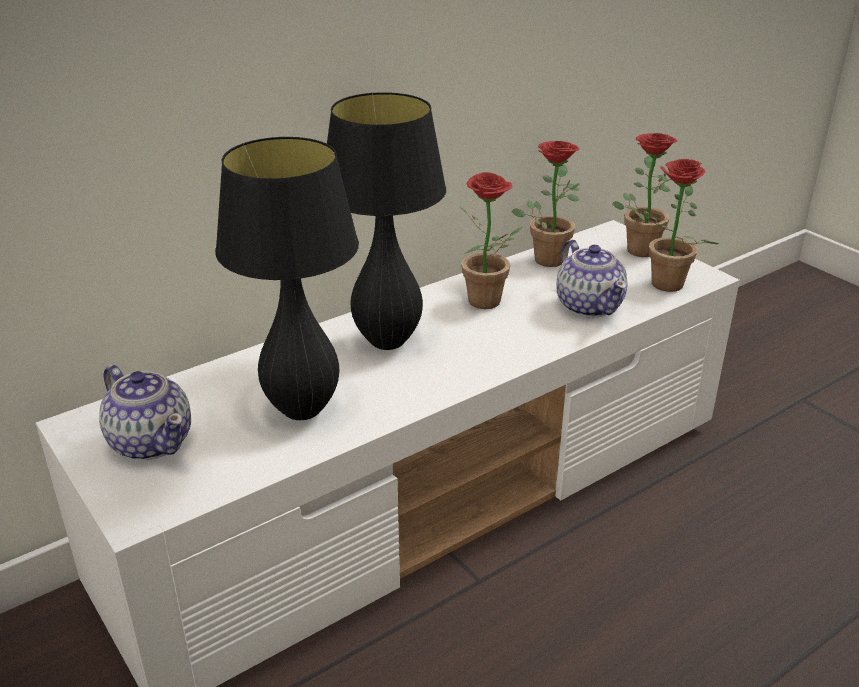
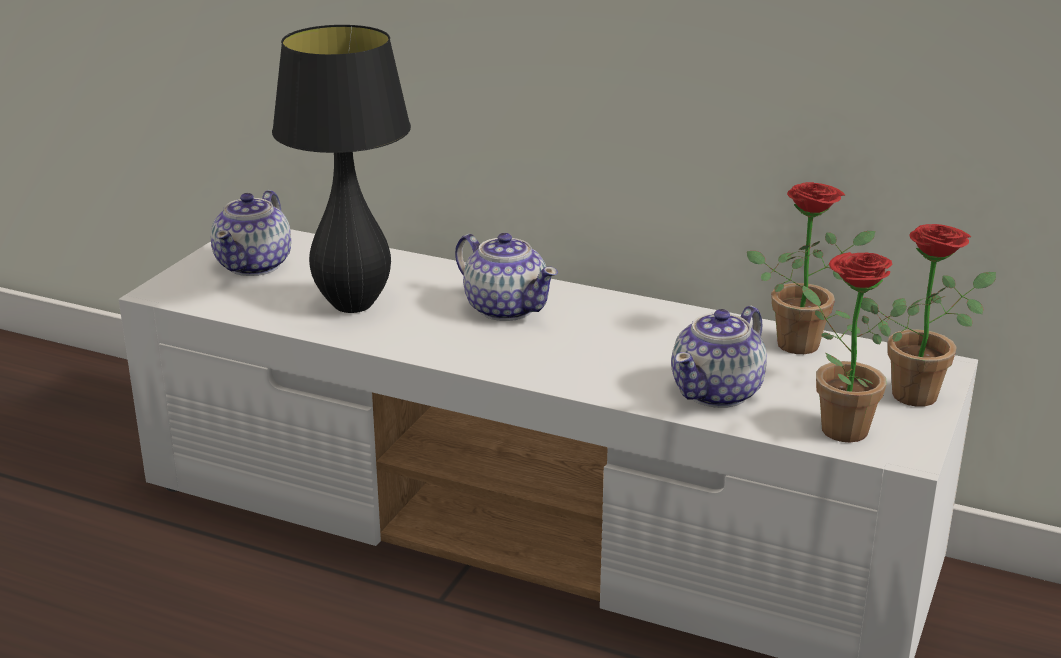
camera: 60 degrees right, 5 degrees down
(387, 342) = (505, 308): black table lamp -> teapot
(488, 304) = (643, 336): potted plant -> none

